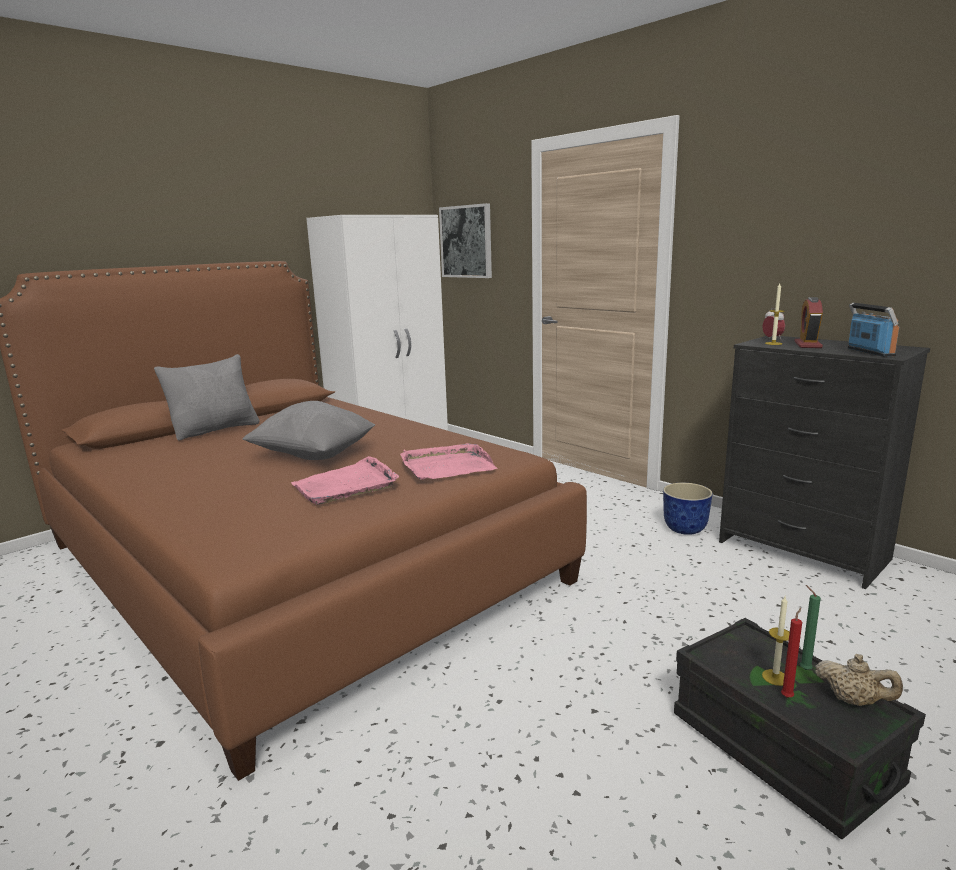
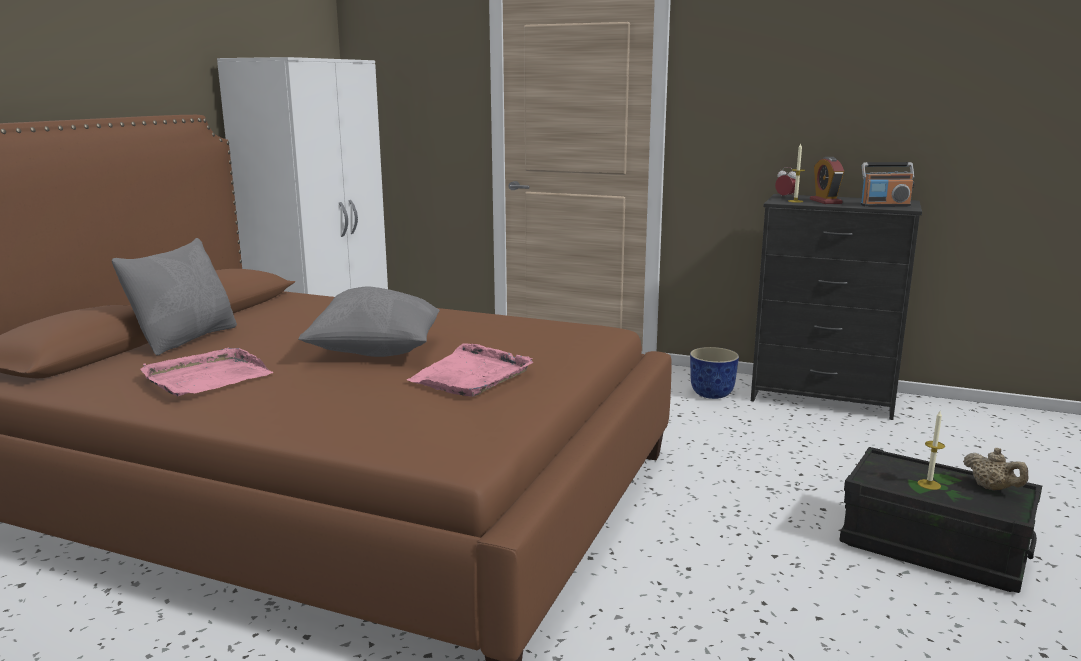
camera: 25 degrees left, 0 degrees up
(446, 466) = (546, 346): pink tray -> pink tray (206, 377)
(466, 241) = (394, 93): picture -> none
(787, 696) = (949, 495): red candle -> none
(803, 668) = (941, 474): green candle -> none
(853, 701) = (992, 488): beige teapot -> beige teapot turned 45 degrees clockwise
(870, 352) = (885, 205): radio -> radio turned 120 degrees clockwise

